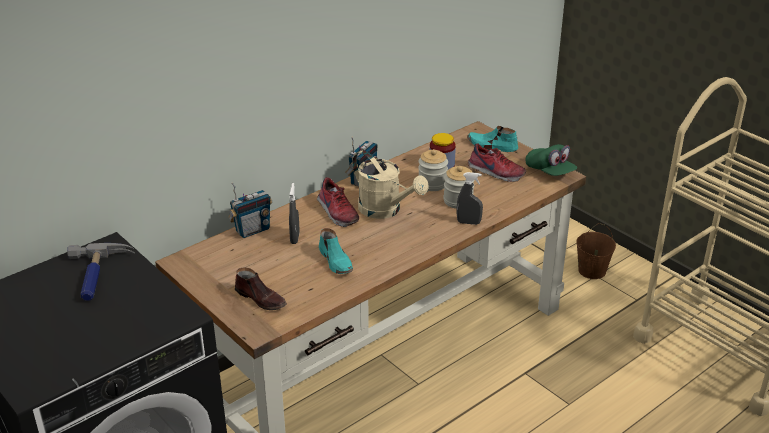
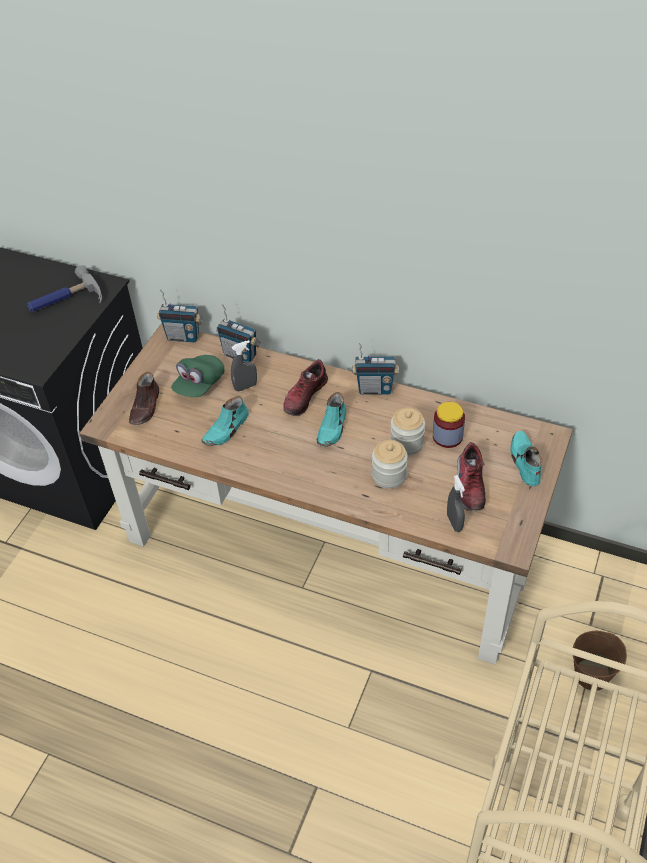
camera: 65 degrees right, 15 degrees up
(191, 254) = (183, 336): none -> radio
(385, 210) = (332, 428): beige watering can -> turquoise shoe
(468, 222) = (354, 499): grey spray bottle -> grey spray bottle (454, 523)
(550, 172) = (510, 532): green cap -> green cap (199, 385)

